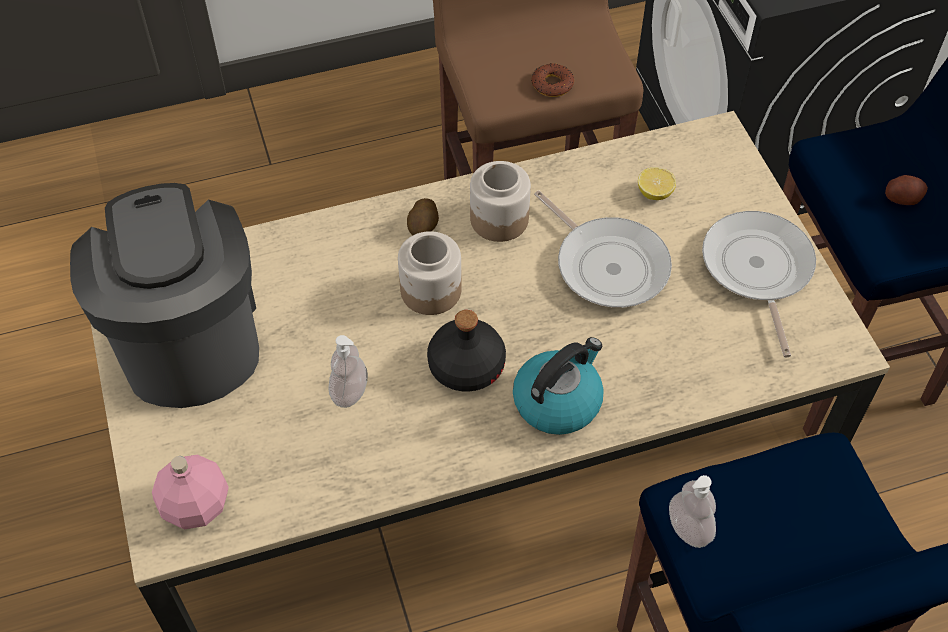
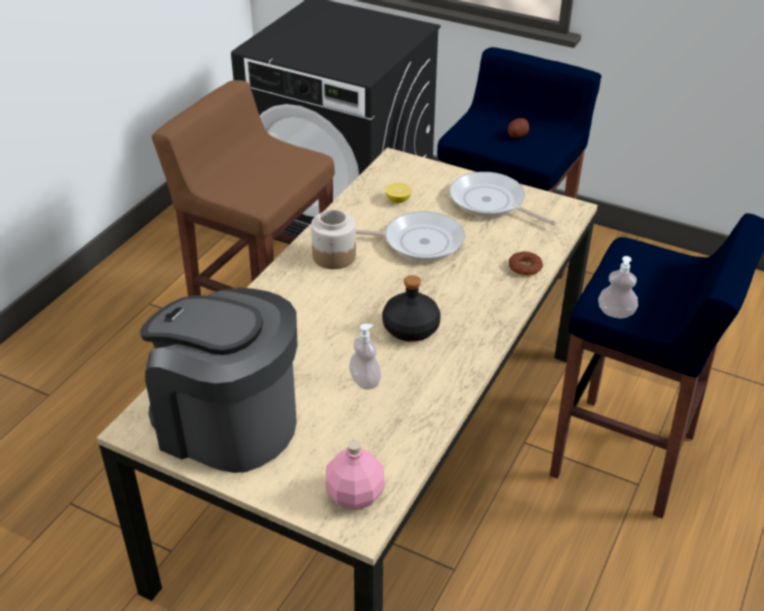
camera: 45 degrees left, 15 degrees down
(423, 227) = (296, 284): potato -> none
(431, 290) = (343, 308): jar -> none
(552, 84) = (283, 179): donut -> donut (524, 267)
(558, 401) = (477, 311): kettle -> none

